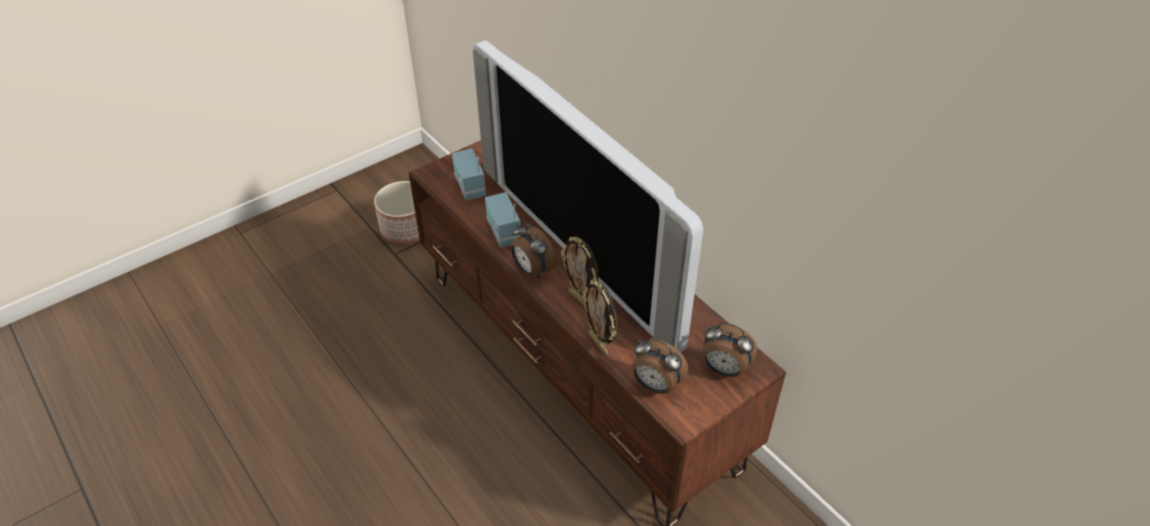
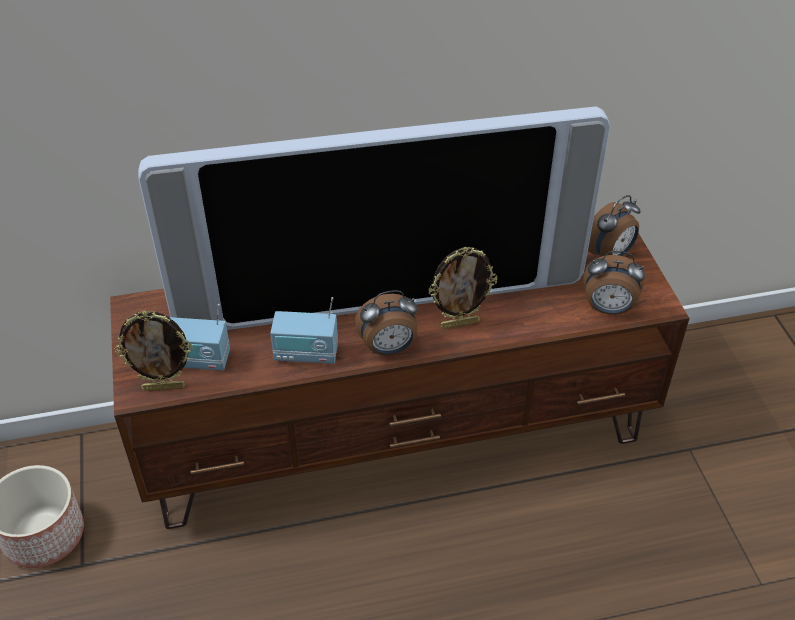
camera: 65 degrees left, 0 degrees up
(599, 345) = (533, 331): picture frame -> picture frame (164, 387)
(655, 385) = (608, 309): alarm clock -> alarm clock turned 45 degrees clockwise

